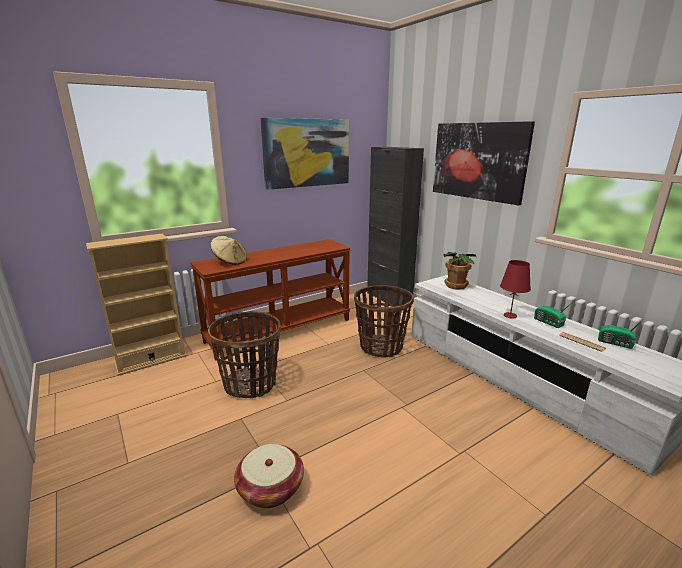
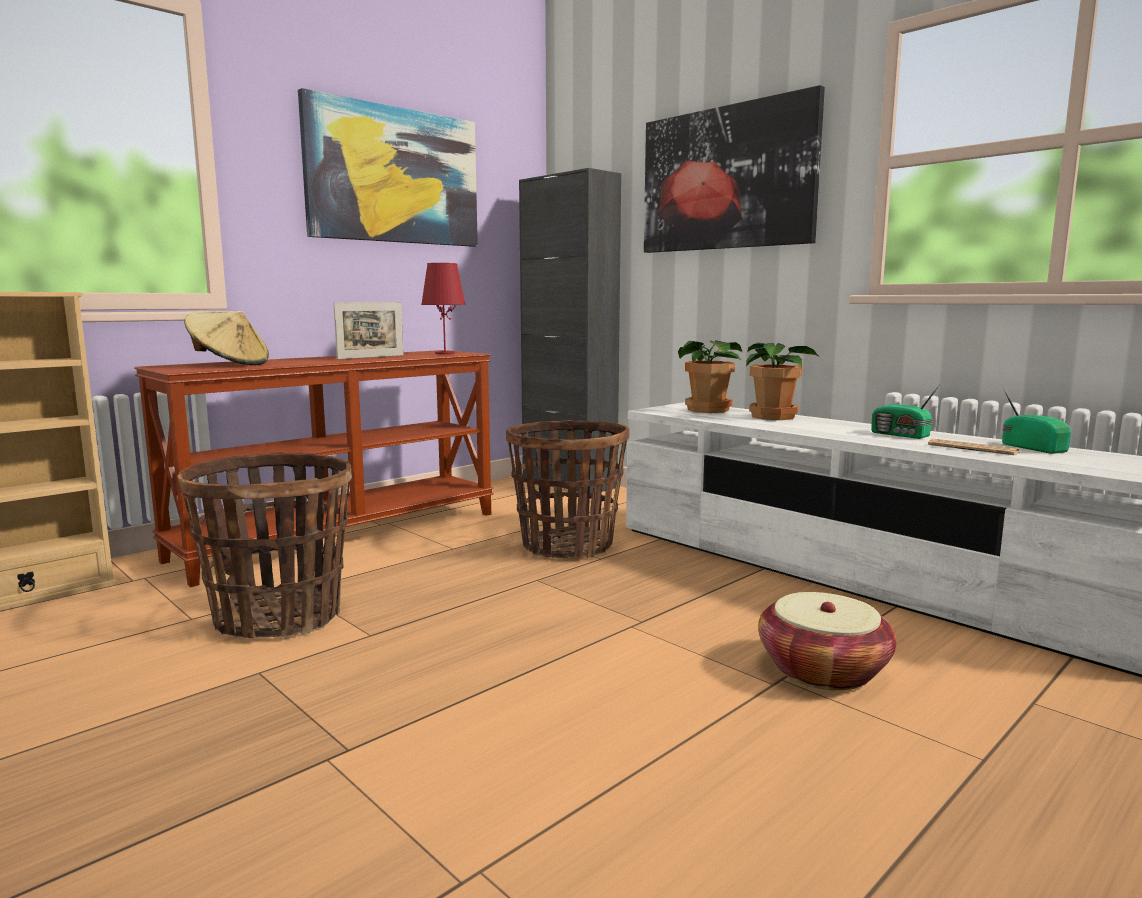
camera: 10 degrees left, 10 degrees down
(270, 488) = (345, 784): basket -> basket (822, 670)
(293, 251) = (371, 357): none -> picture frame
(488, 296) = (774, 416): none -> potted plant
(510, 315) = (825, 431): red table lamp -> red table lamp (445, 353)
(616, 343) = (1033, 448): radio -> radio turned 135 degrees counterclockwise

